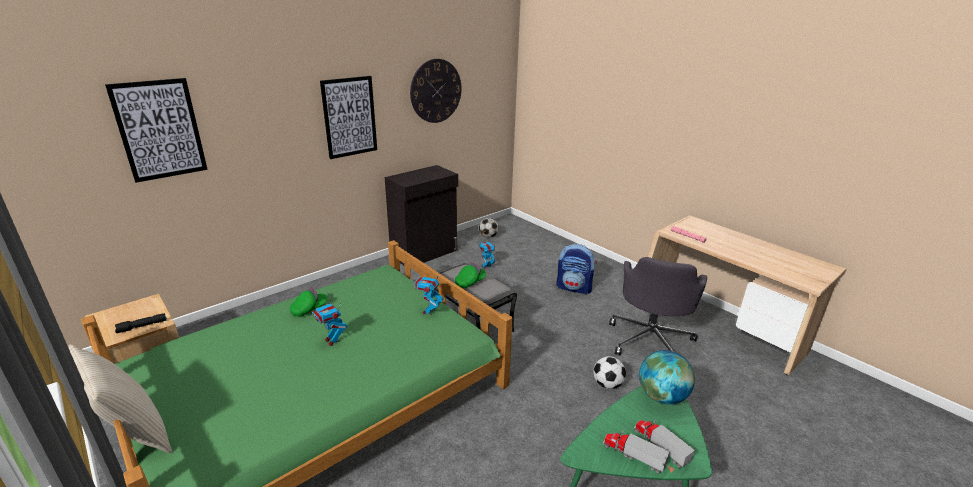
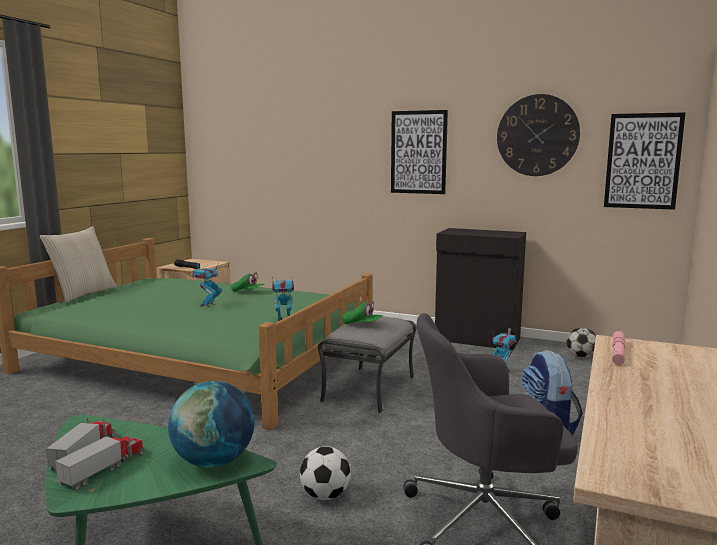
camera: 65 degrees right, 15 degrees down
(160, 130) = (267, 140): picture -> picture (643, 161)

